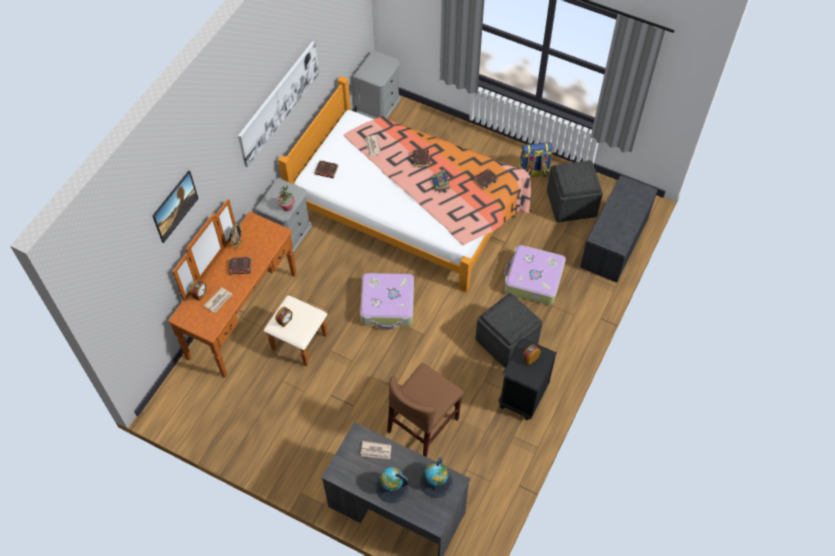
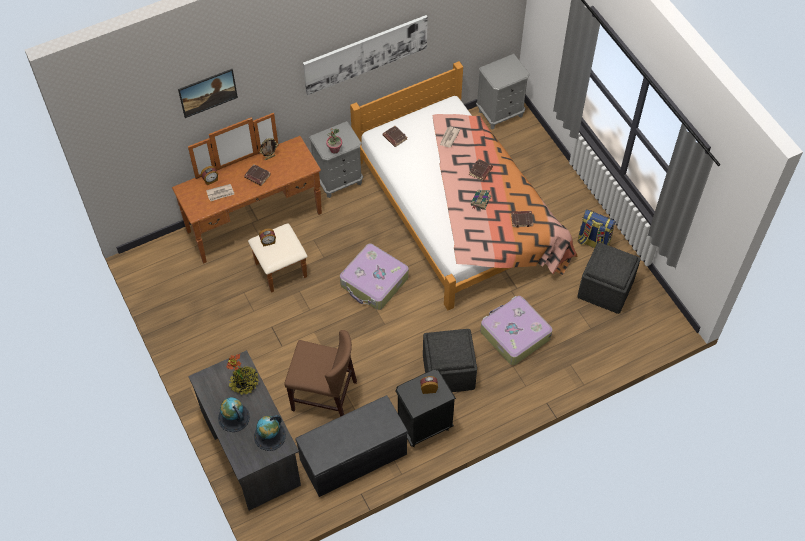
camera: 35 degrees right, 0 degrees up
(376, 451) = (244, 383): newspaper -> potted plant
(423, 425) = (324, 396): brown chair -> brown chair turned 150 degrees counterclockwise
(615, 243) = (615, 347): grey bench -> grey bench (353, 458)

